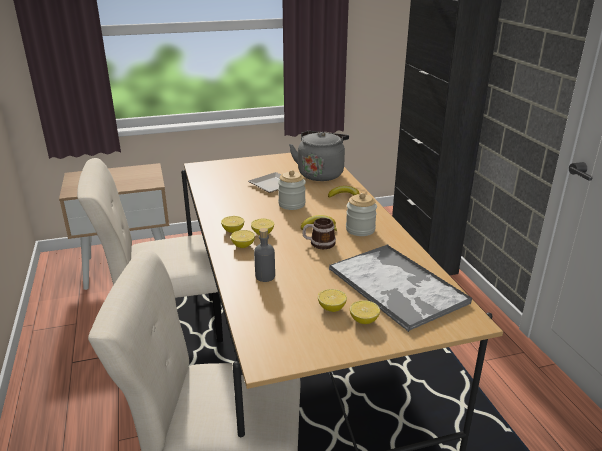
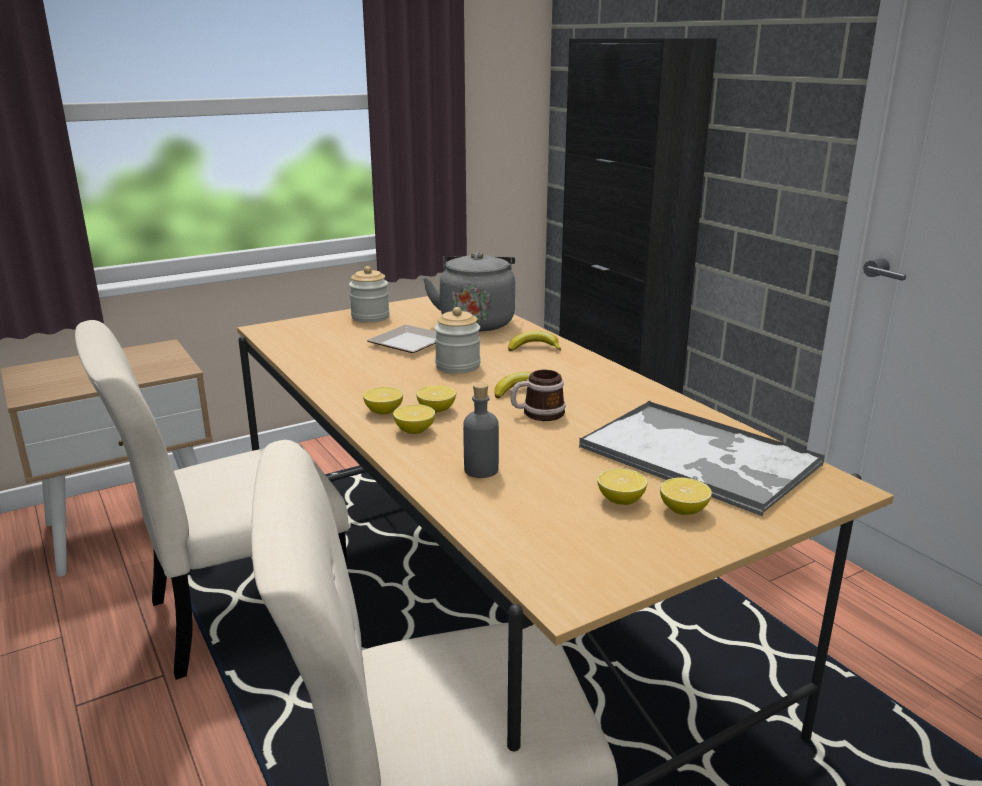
camera: 15 degrees left, 5 degrees down
(360, 229) = (589, 388): jar -> jar (370, 317)

